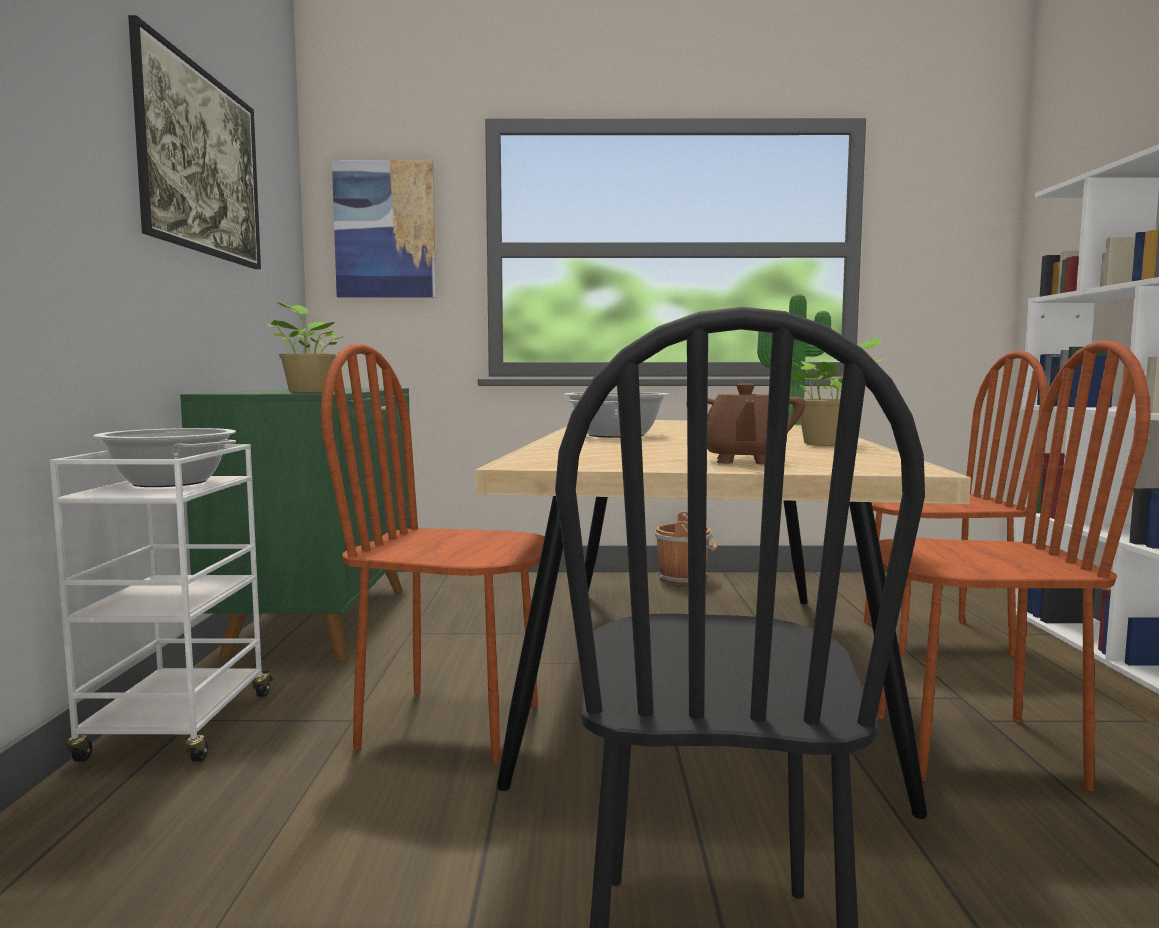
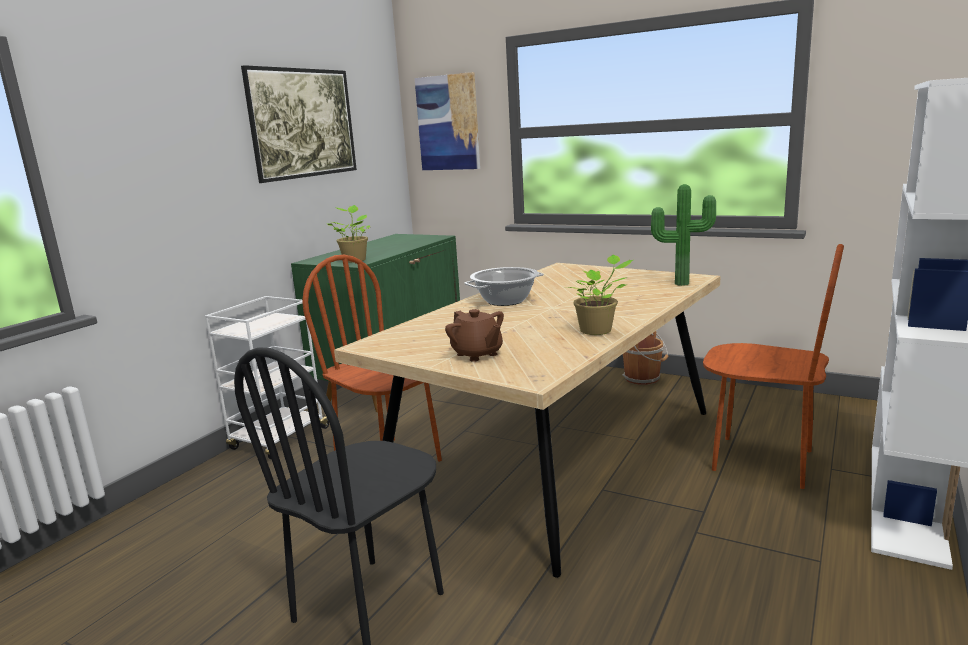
camera: 30 degrees right, 10 degrees up
(171, 482) = (265, 321): cooking pot -> none
(743, 461) = (477, 354): brown teapot -> brown teapot turned 75 degrees counterclockwise
(974, 748) = (653, 547): brown chair -> none

